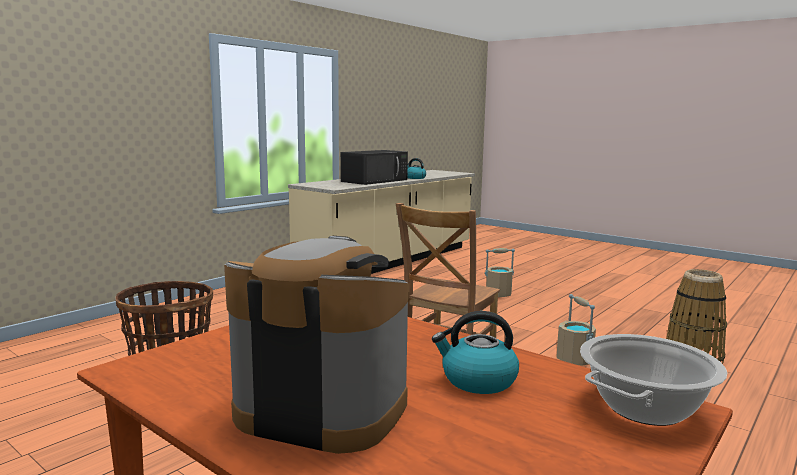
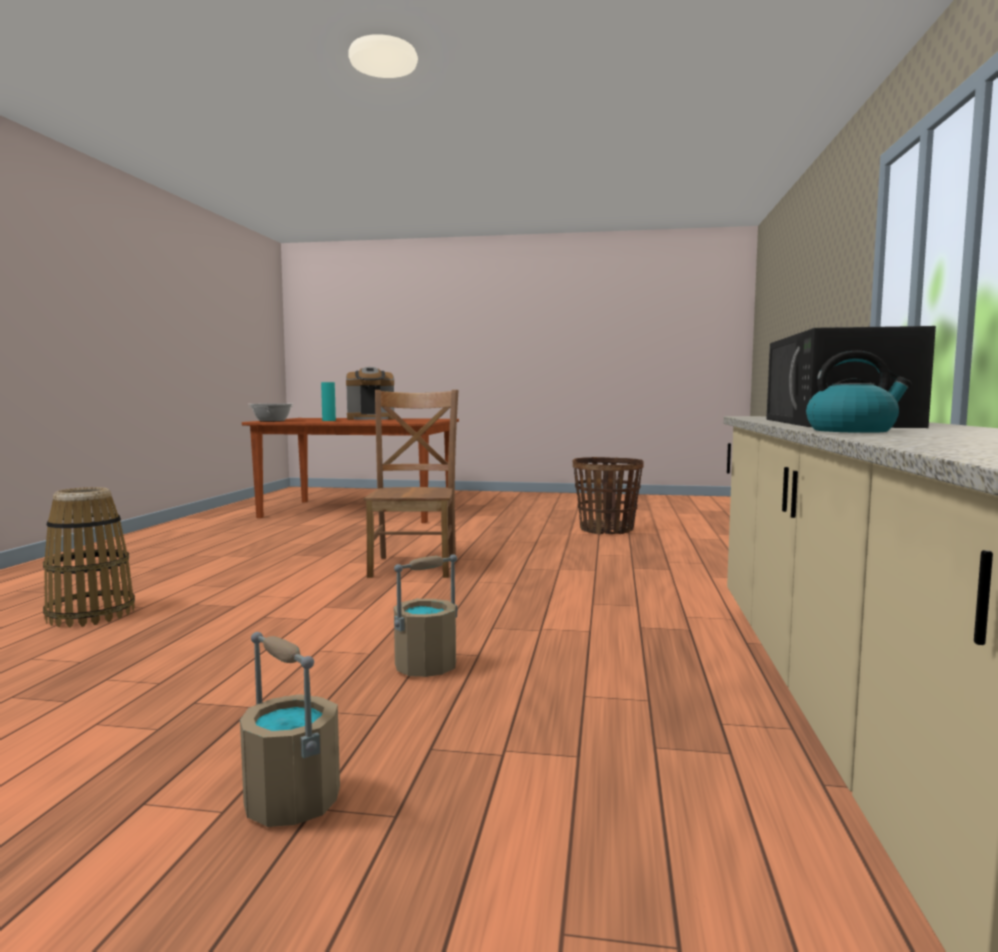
camera: 150 degrees right, 5 degrees down
(477, 380) = (329, 420): kettle -> turquoise vase
(575, 359) = (269, 586): beige bucket -> beige bucket (291, 802)

